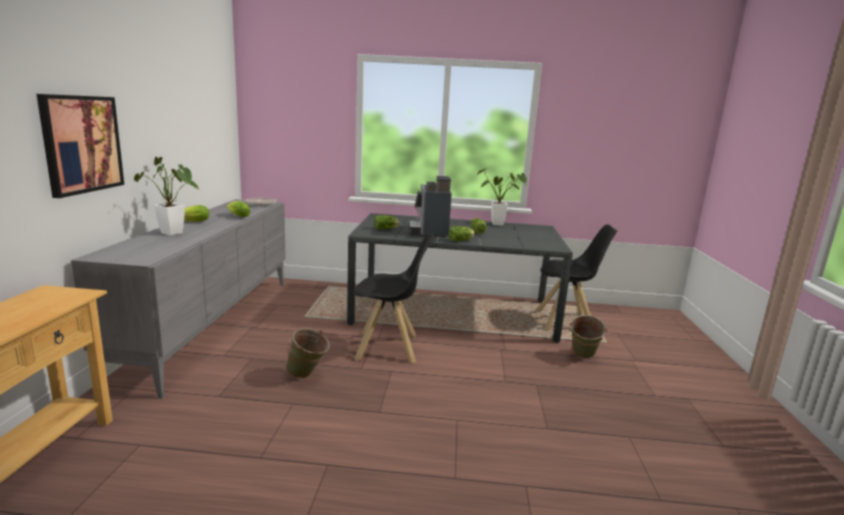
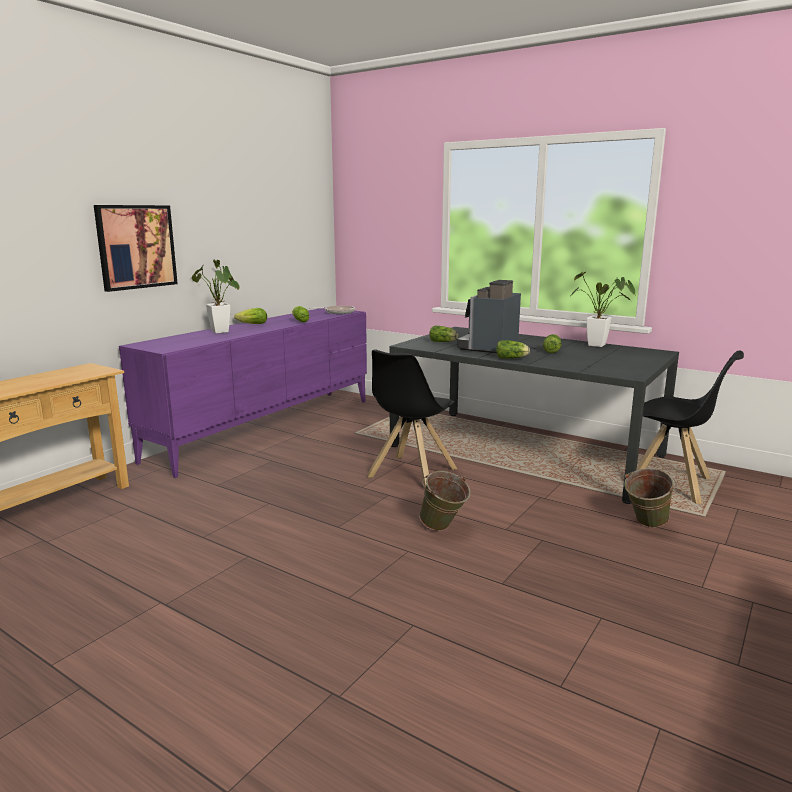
camera: 30 degrees right, 0 degrees up
(211, 324) = (266, 428): grey cabinet -> purple cabinet
(307, 376) = (305, 483): green bucket -> green bucket (443, 529)
(389, 347) = (410, 474): black chair -> black chair turned 90 degrees clockwise

